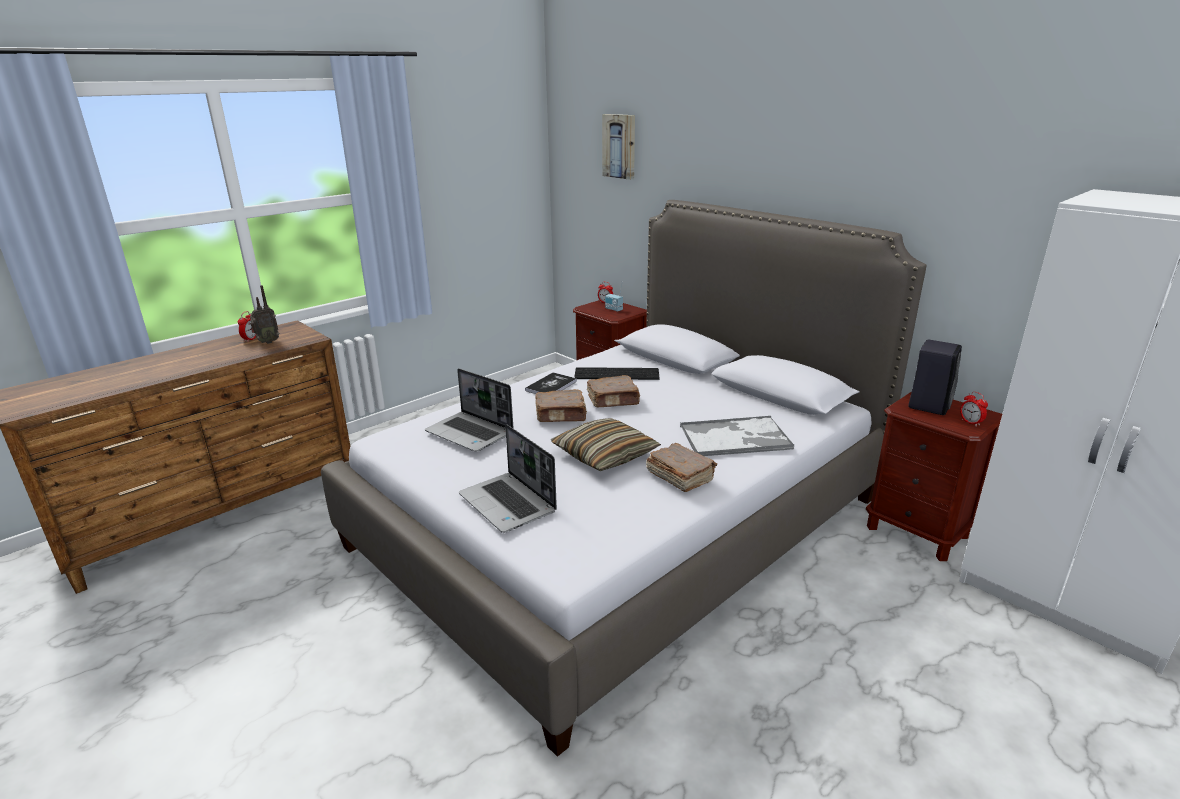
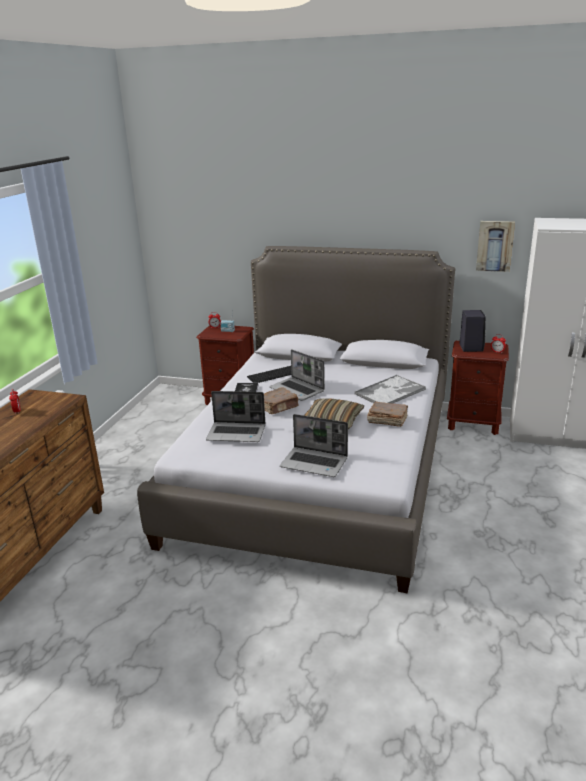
camera: 30 degrees left, 0 degrees up
(267, 342) = (36, 410): radio -> none
(613, 401) = (297, 390): brown book -> laptop
(620, 146) = (212, 211): picture -> picture (495, 245)

